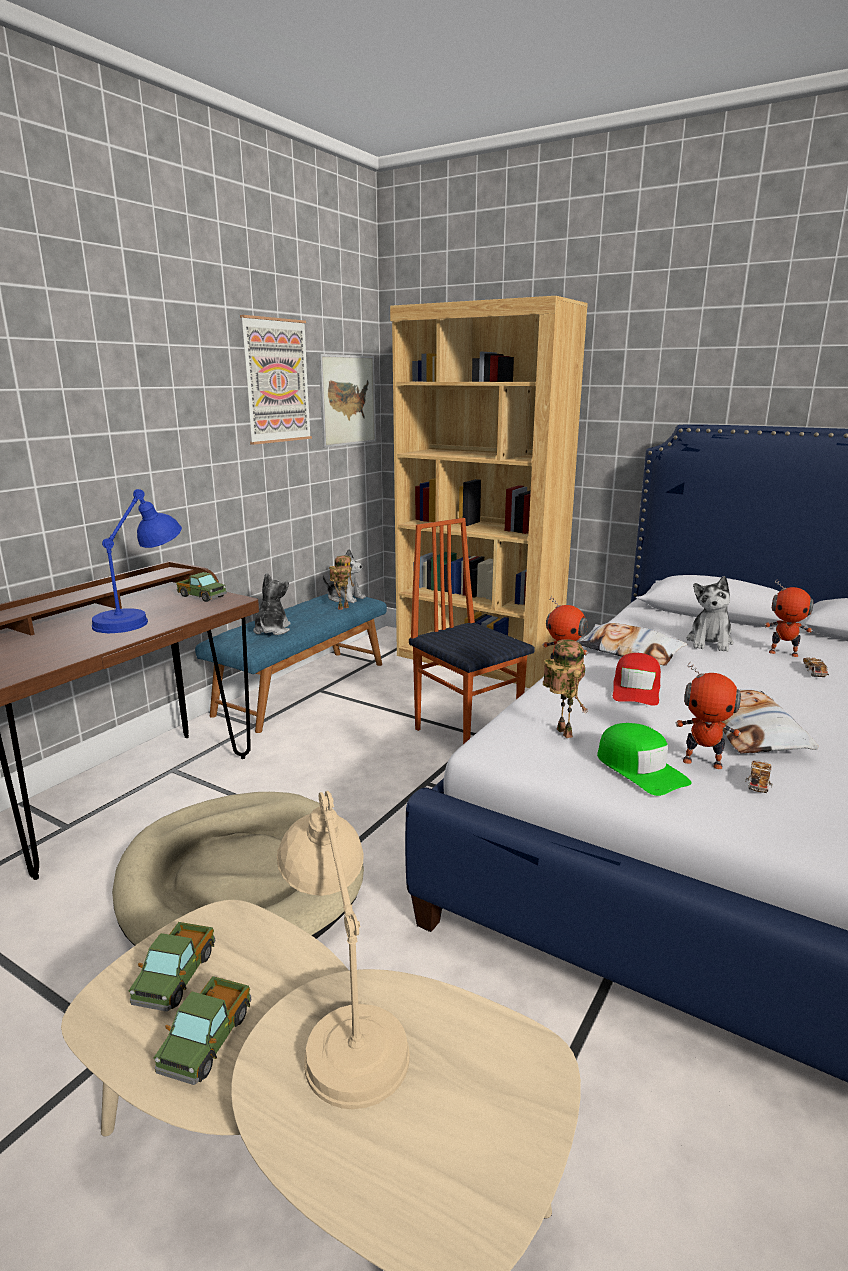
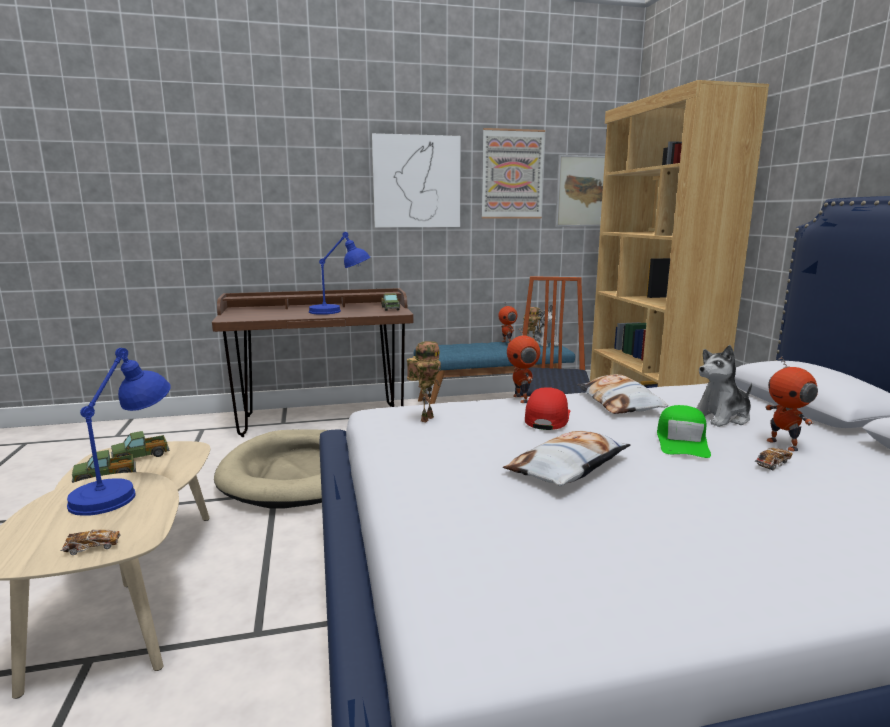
camera: 45 degrees right, 5 degrees down
(169, 395) = (416, 182): none -> picture
(271, 630) = (461, 349): plush toy -> none
(343, 1020) = (126, 488): beige table lamp -> blue table lamp
(636, 689) = (547, 418): red cap -> red cap turned 135 degrees clockwise
(640, 769) = (418, 449): green cap -> green cap (682, 441)
(702, 762) = (470, 464): toy robot -> toy robot (507, 342)
(758, 783) = (473, 488): toy car -> toy car (92, 548)

